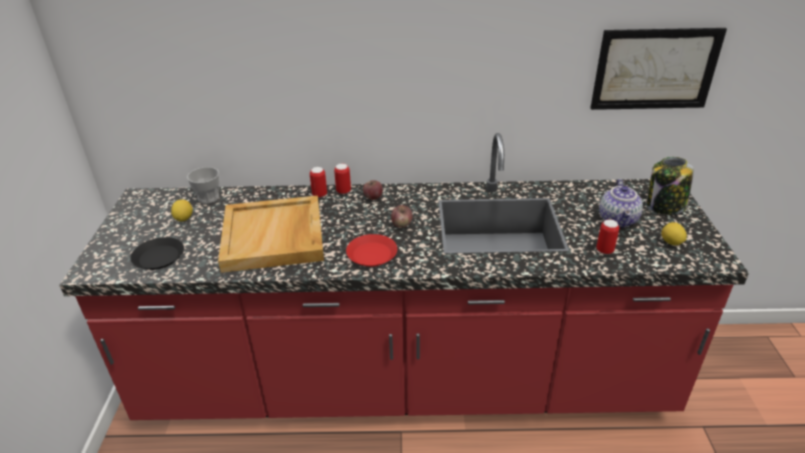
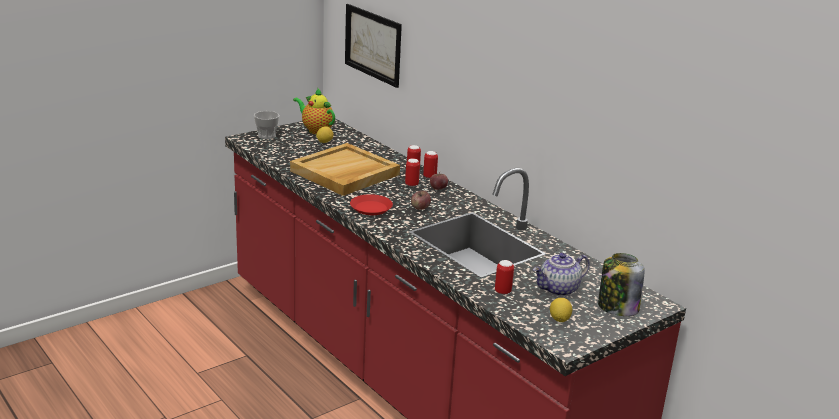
camera: 50 degrees right, 10 degrees down
(148, 212) = (316, 130): none -> teapot
(159, 257) = (280, 150): black plate -> none
(208, 198) = (356, 140): cup -> cup (267, 136)
(348, 208) = (411, 185): none -> can
(655, 69) = (670, 169): picture -> picture (373, 44)

